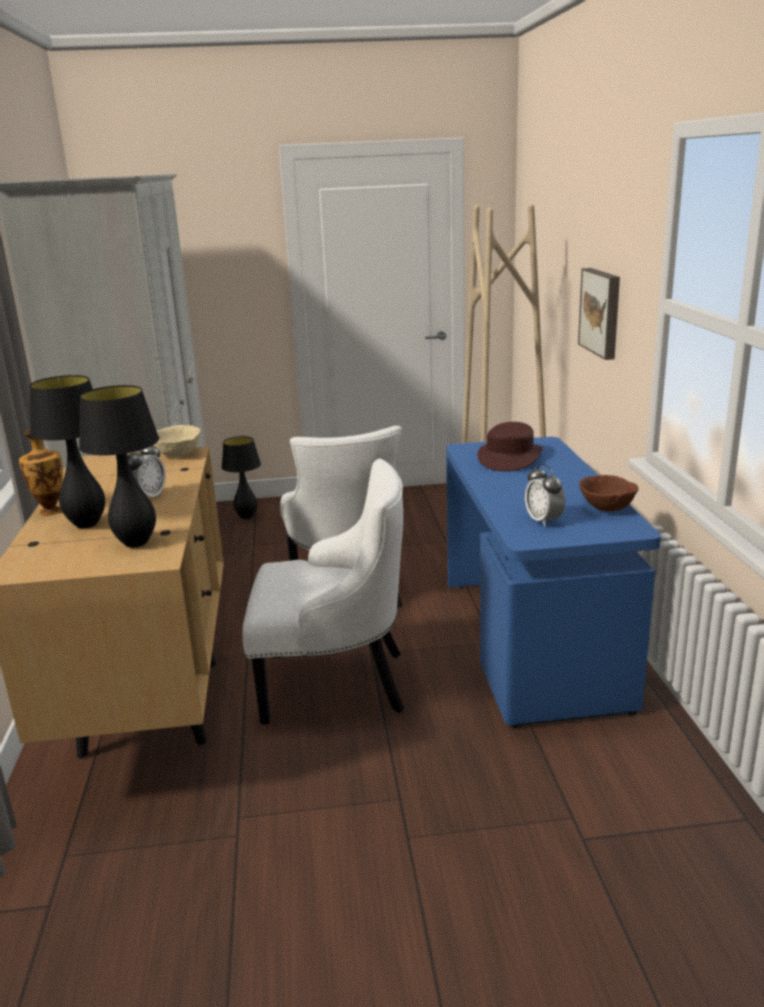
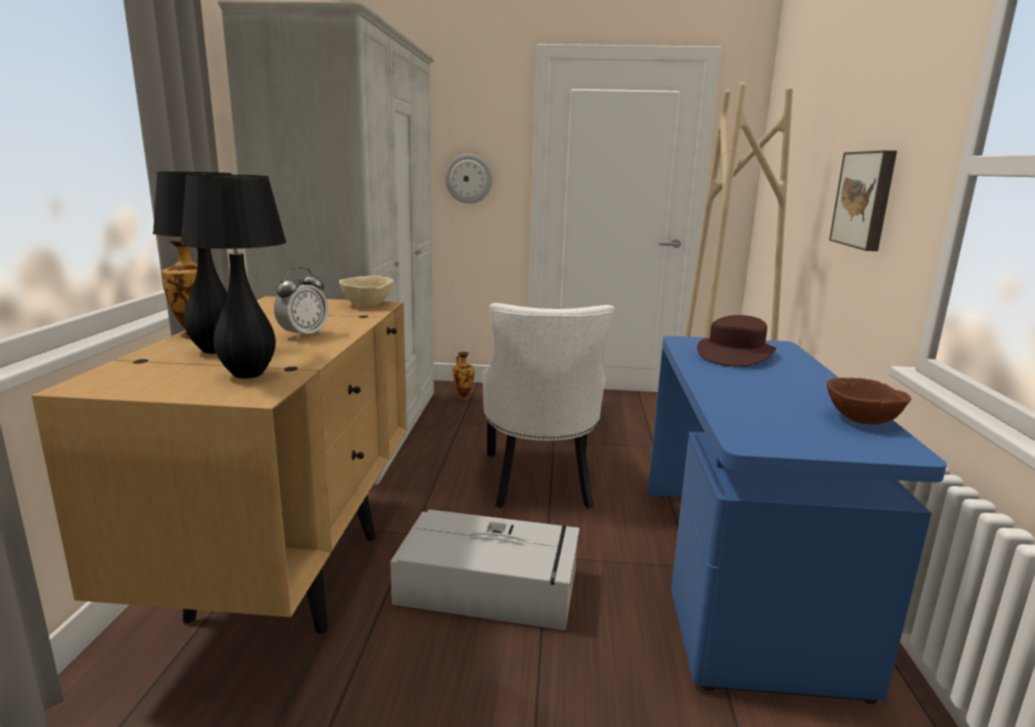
camera: 10 degrees right, 5 degrees down
(222, 289) = (469, 179): none -> wall clock
(246, 517) = (463, 397): black table lamp -> vase
(331, 686) = (491, 587): white armchair -> grey storage box
(543, 521) = (774, 424): alarm clock -> none

